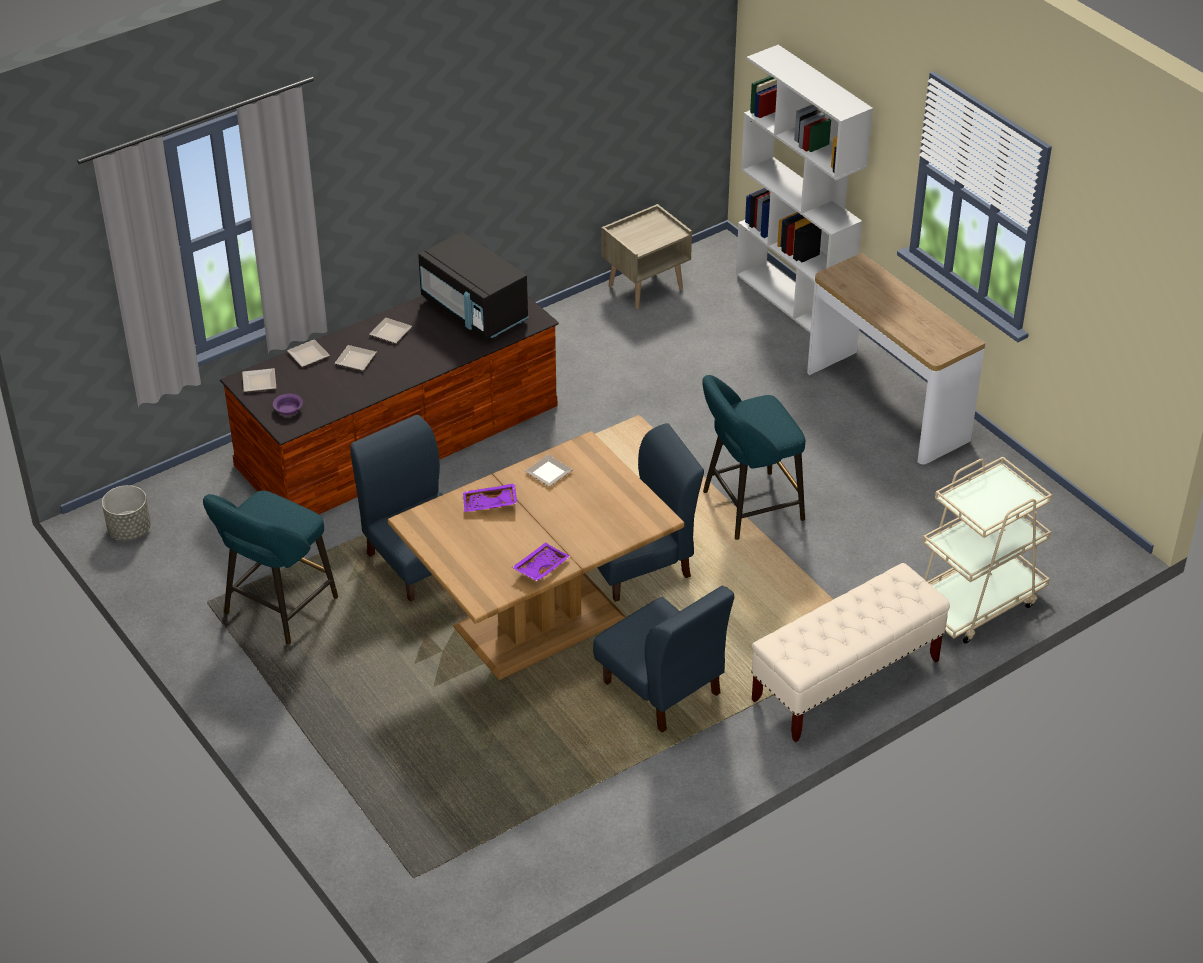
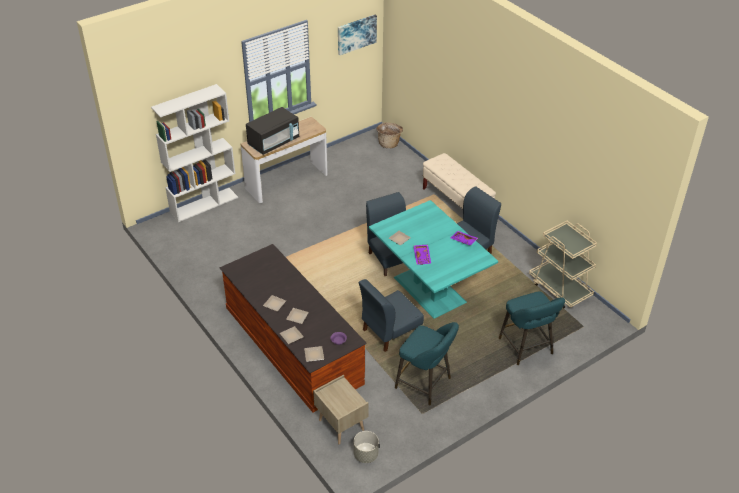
camera: 90 degrees left, 0 degrees up
(474, 311) = (259, 273): black microwave -> black microwave (274, 142)
(538, 622) = (429, 290): brown dining table -> turquoise dining table
(645, 287) = (181, 253): beige nightstand -> beige nightstand (340, 425)
(747, 507) = (353, 225): turquoise stool -> turquoise stool (527, 348)
(975, 602) = (410, 168): beige cart -> beige cart (560, 288)
(1072, 566) = (389, 143): none -> basket
(1138, 281) = (356, 34): none -> picture

